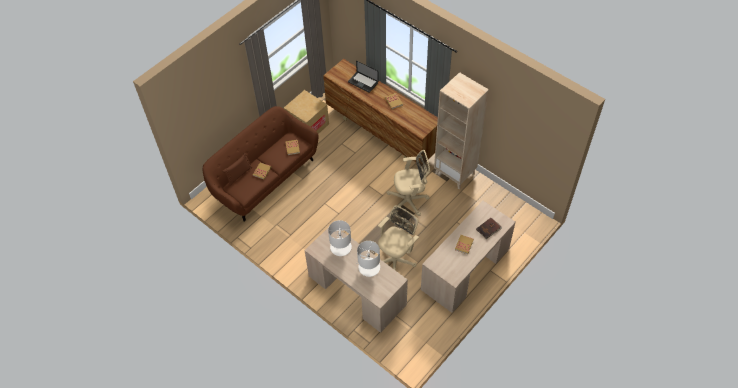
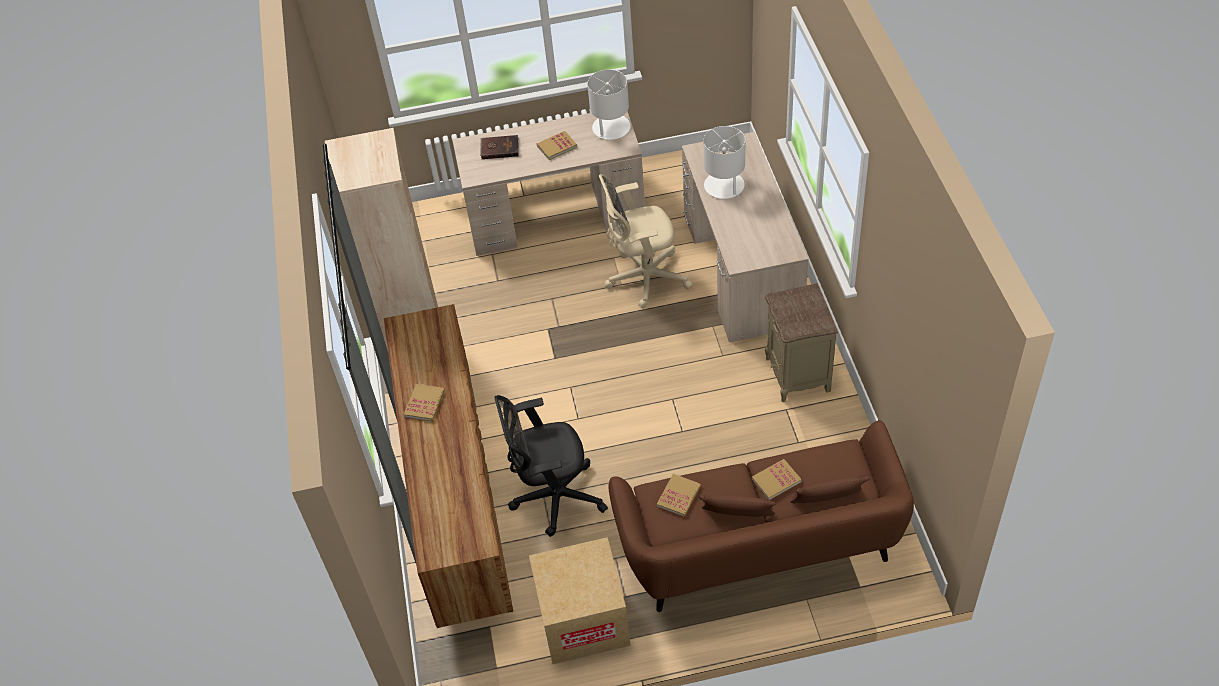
camera: 140 degrees left, 5 degrees down
(267, 153) = (737, 517): none -> brown pillow
(296, 251) = (796, 375): none -> beige nightstand
(340, 247) = (744, 233): white table lamp -> white table lamp (611, 128)
(351, 154) = (553, 497): none -> black office chair
(363, 82) = (437, 483): laptop -> none
(409, 201) = (535, 352): beige office chair -> none

